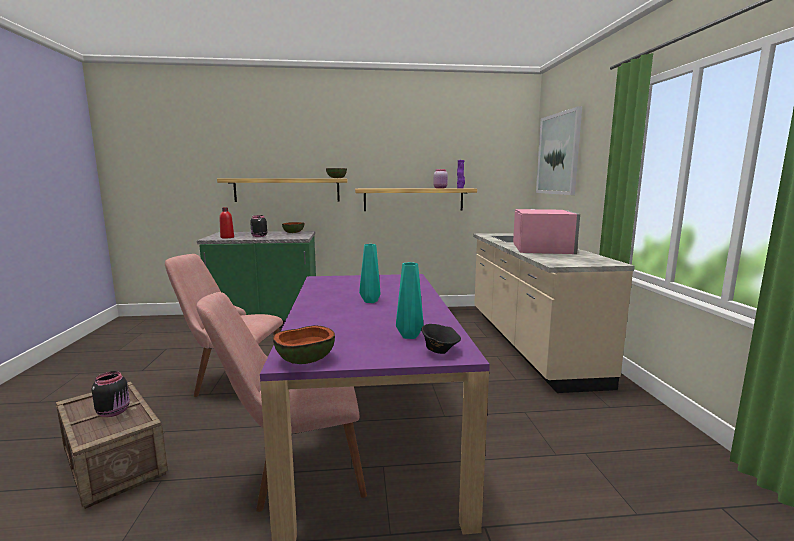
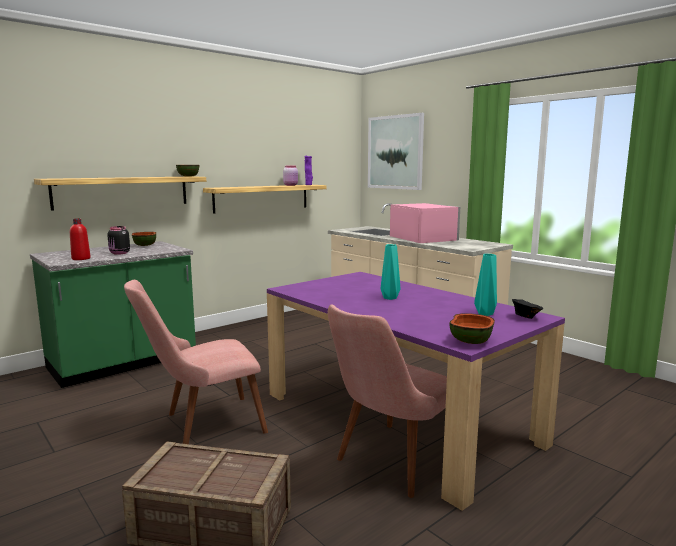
camera: 35 degrees left, 0 degrees up
(114, 412) = (220, 466): black jar -> none

